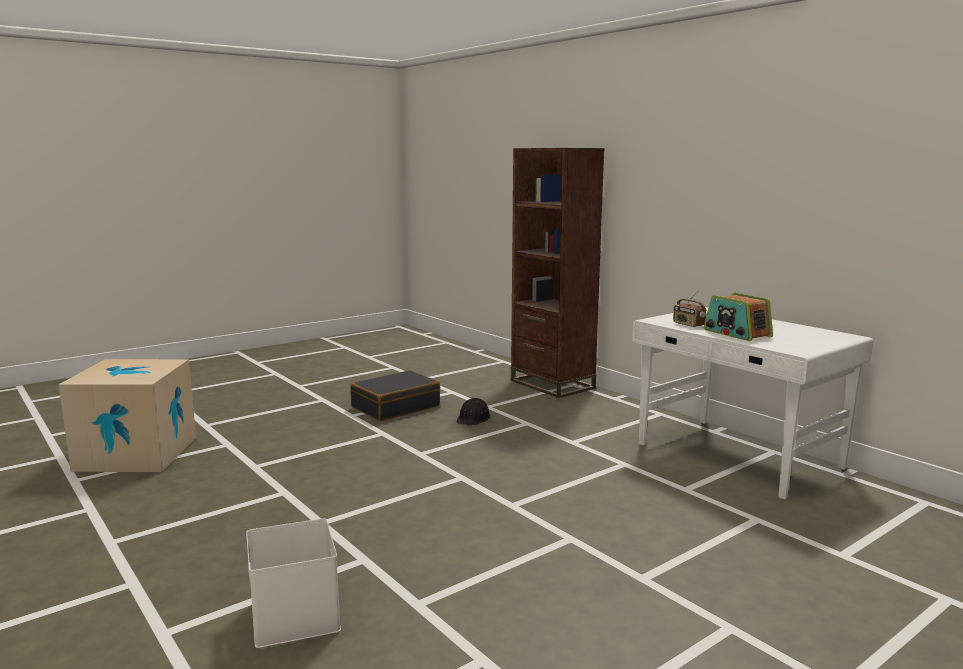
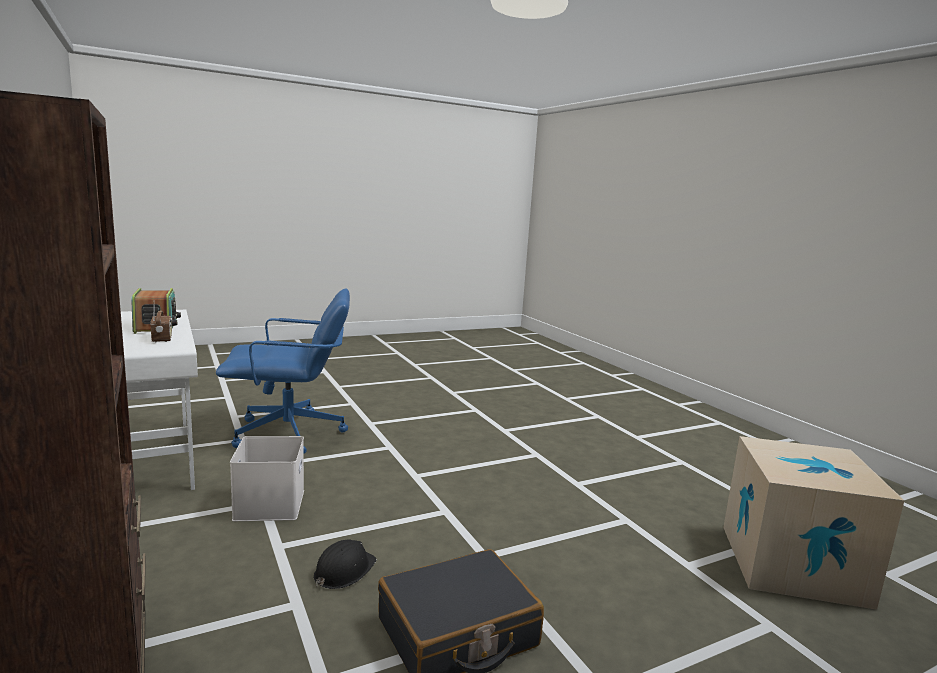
camera: 170 degrees left, 0 degrees up
(297, 616) = (536, 413): white storage box -> white storage box (268, 503)
(647, 505) = (290, 434): none -> blue office chair

